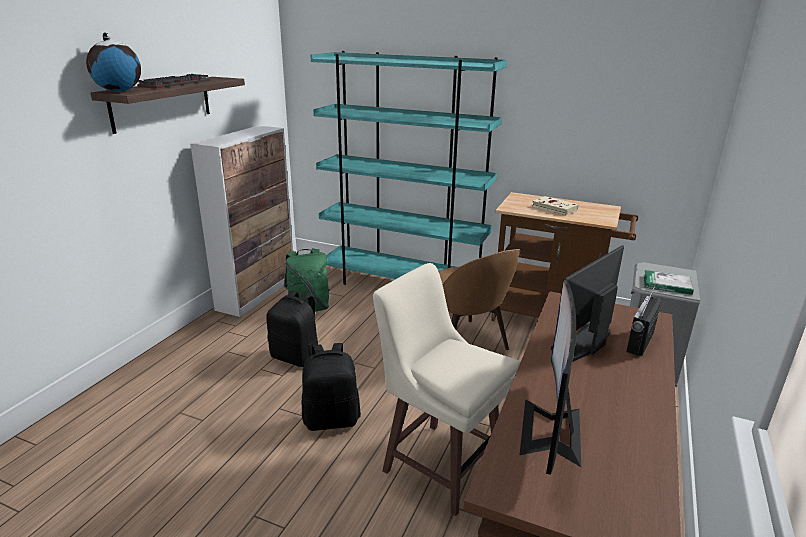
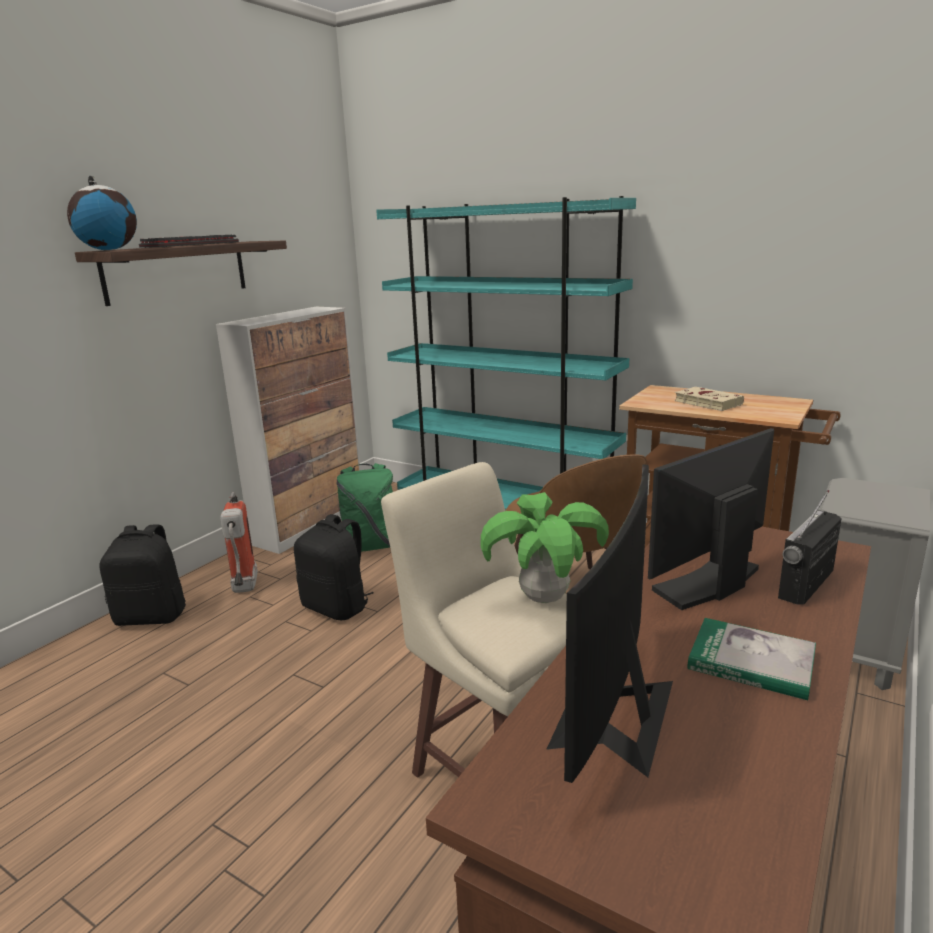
camera: 10 degrees right, 5 degrees down
(221, 345) = (244, 588): none -> fire extinguisher
(332, 419) = (360, 693): black backpack -> black backpack (152, 616)
(476, 355) = (543, 598): none -> potted plant
(667, 284) = (876, 508): book -> book (751, 662)

